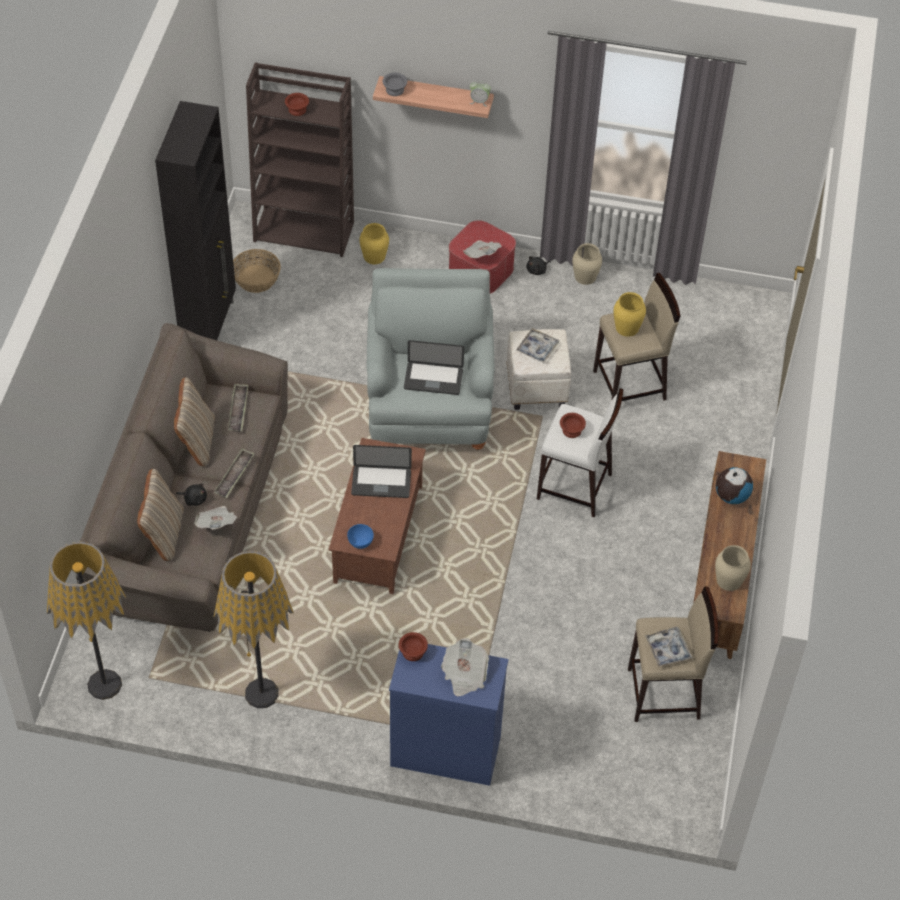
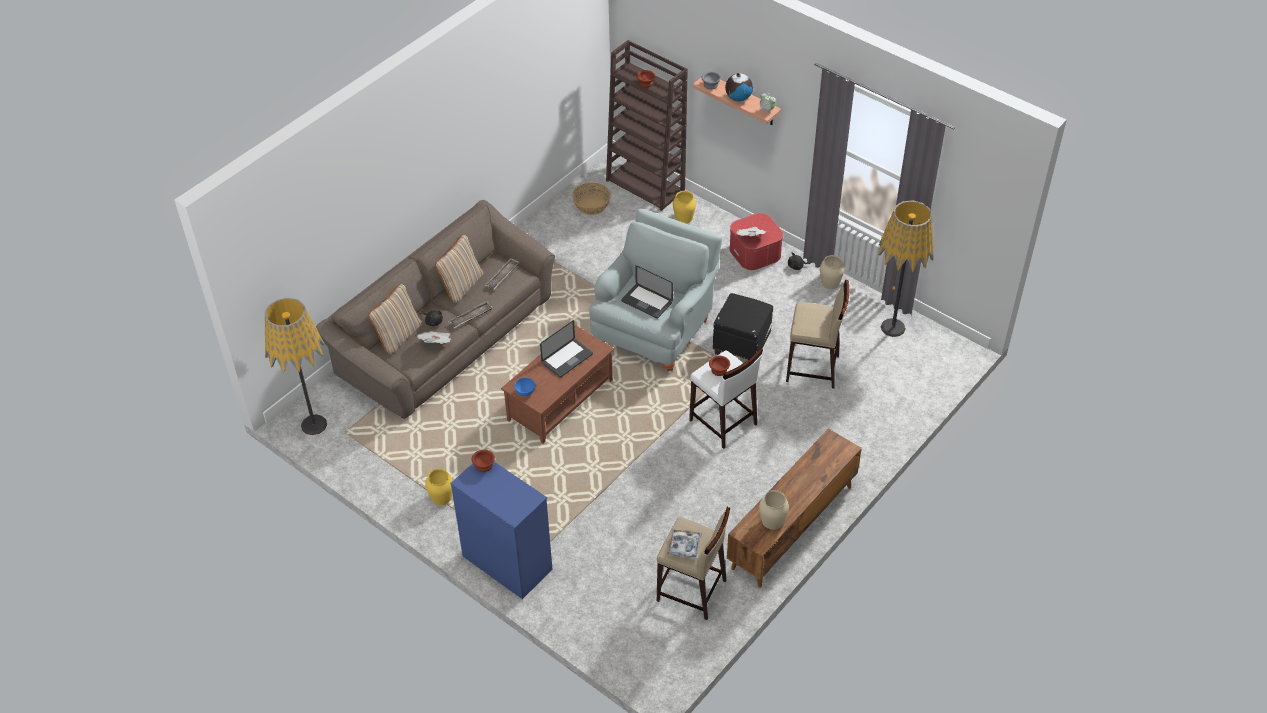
camera: 30 degrees right, 5 degrees down
(209, 325) = (539, 224): black cabinet -> none
(261, 693) = (410, 472): floor lamp -> floor lamp (892, 327)
(381, 482) = (567, 359): laptop -> laptop turned 75 degrees counterclockwise
(464, 675) = (508, 495): newspaper -> none
(536, 387) = (741, 344): white ottoman -> black ottoman
(537, 348) = (742, 310): tray -> none
(627, 327) = (811, 315): yellow vase -> yellow vase (441, 497)
(731, 496) = (815, 463): globe -> globe (738, 98)

